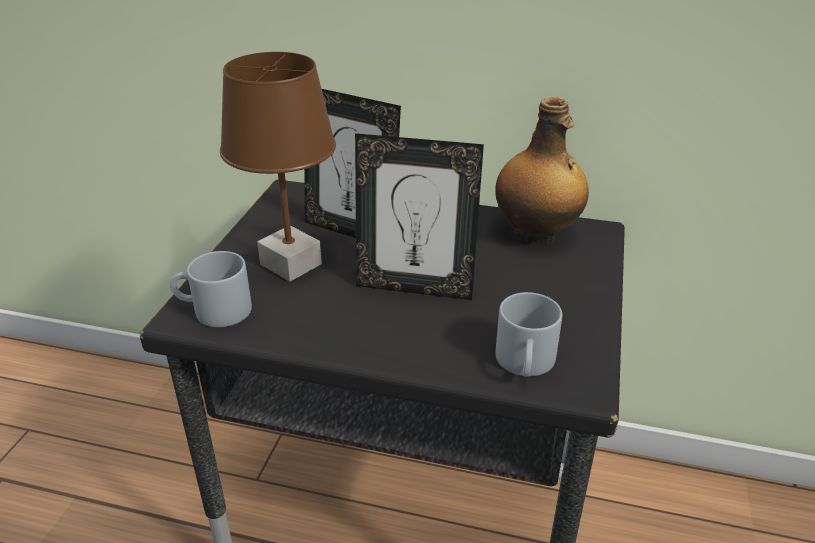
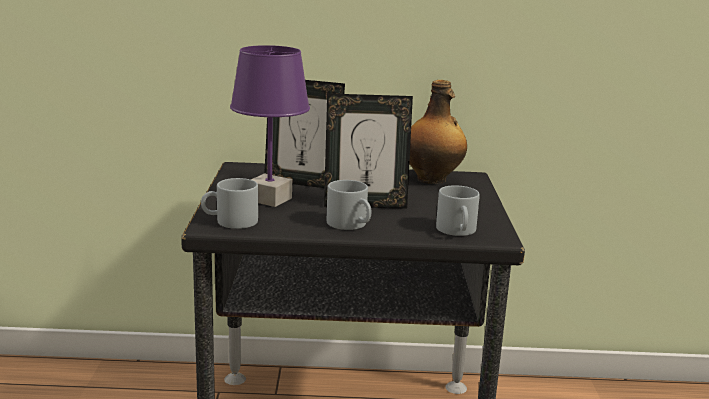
camera: 15 degrees left, 15 degrees down
(290, 264) = (268, 199): brown table lamp -> purple table lamp
(375, 332) = (351, 224): none -> grey mug

